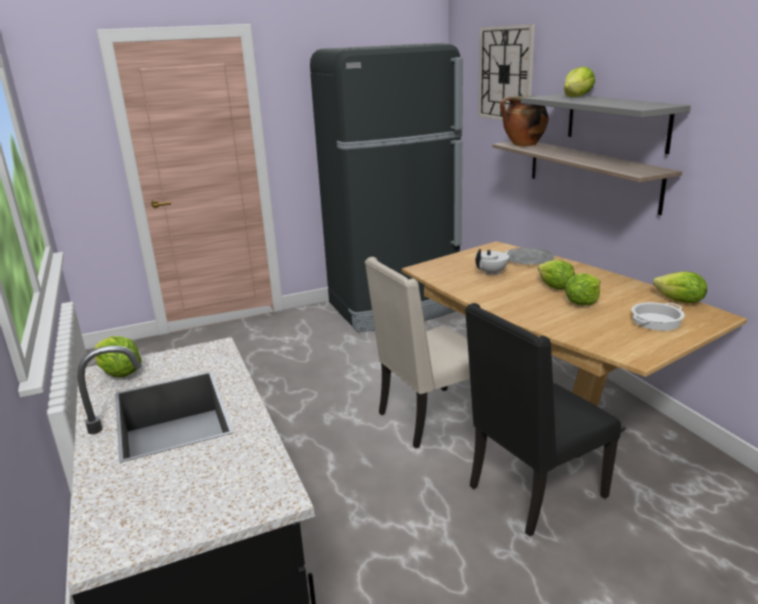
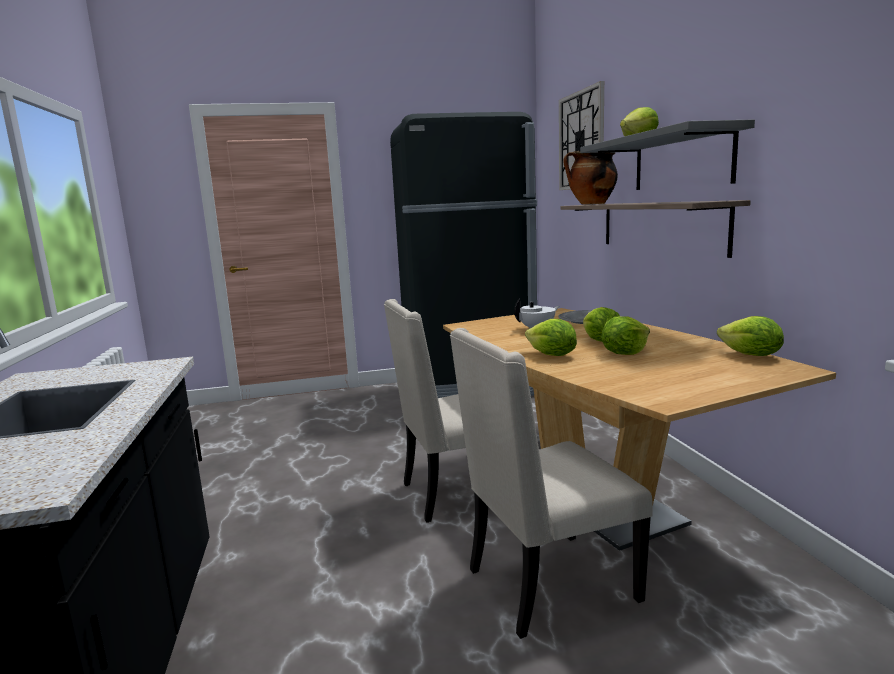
camera: 10 degrees right, 10 degrees down
(119, 374) = (45, 378): lettuce -> lettuce (551, 355)
(533, 492) = (547, 585): black chair -> beige chair
(656, 321) = (709, 371): cooking pot -> none

